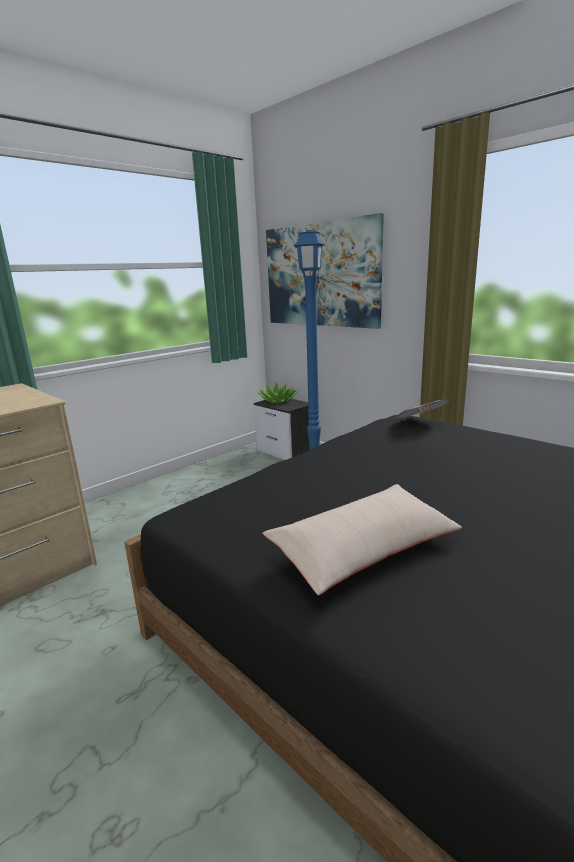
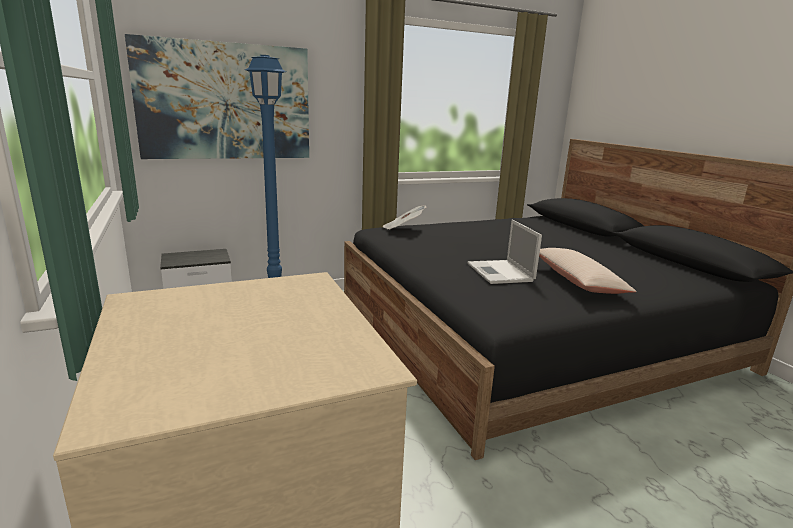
camera: 70 degrees left, 0 degrees up
(278, 400) = (181, 257): potted plant -> none
(330, 493) = (501, 273): none -> laptop

